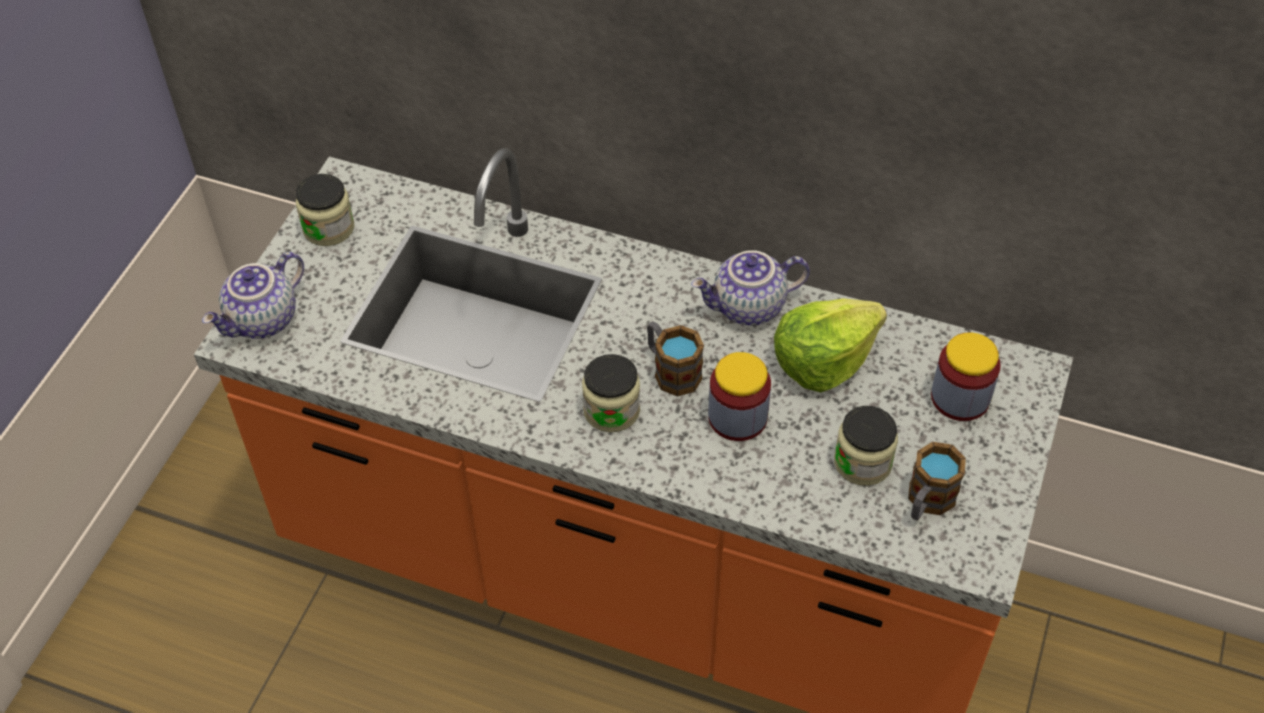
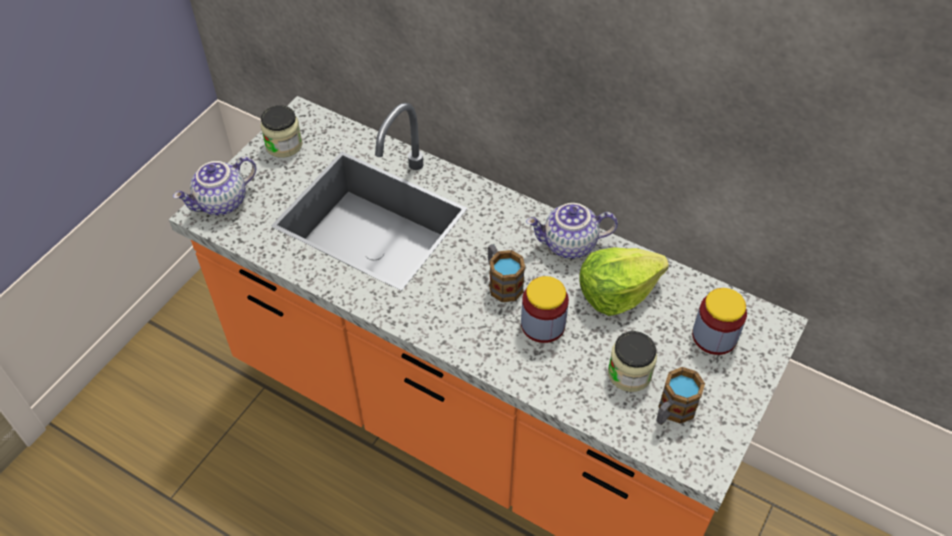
camera: 10 degrees right, 0 degrees up
(611, 410) = (451, 305): jar -> none

